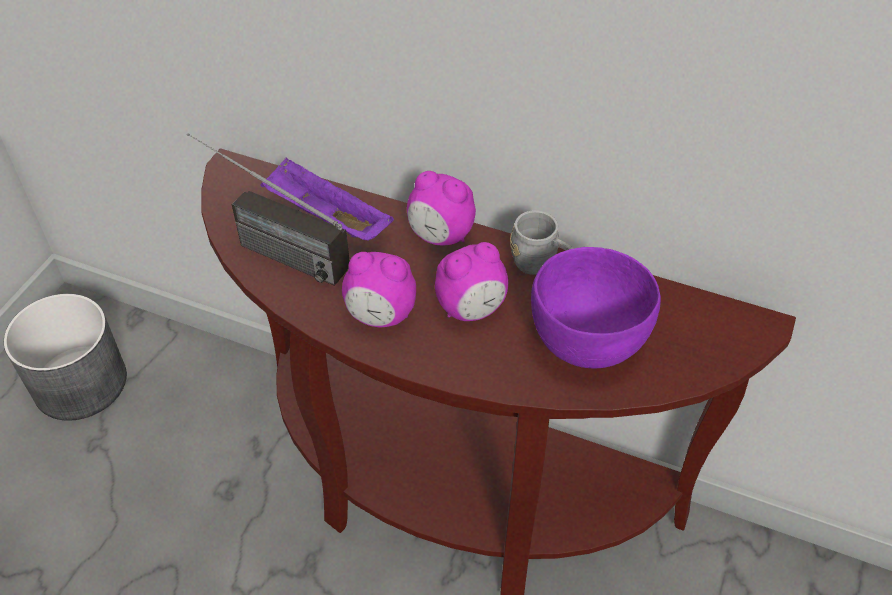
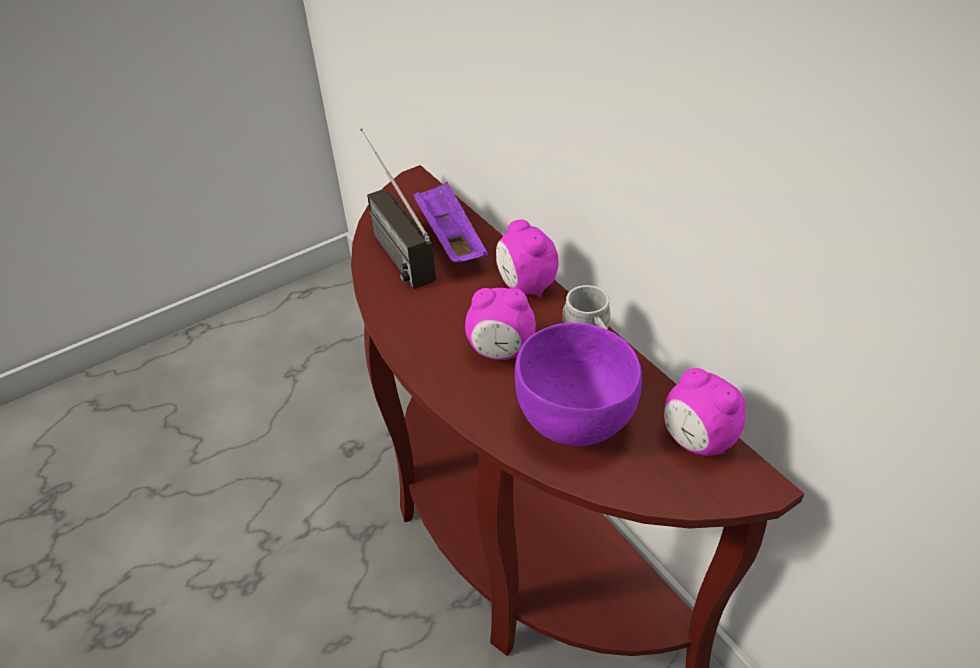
camera: 35 degrees right, 5 degrees down
(80, 384) = (312, 329): grey planter -> none
(381, 315) = (427, 325): alarm clock -> alarm clock (697, 441)

